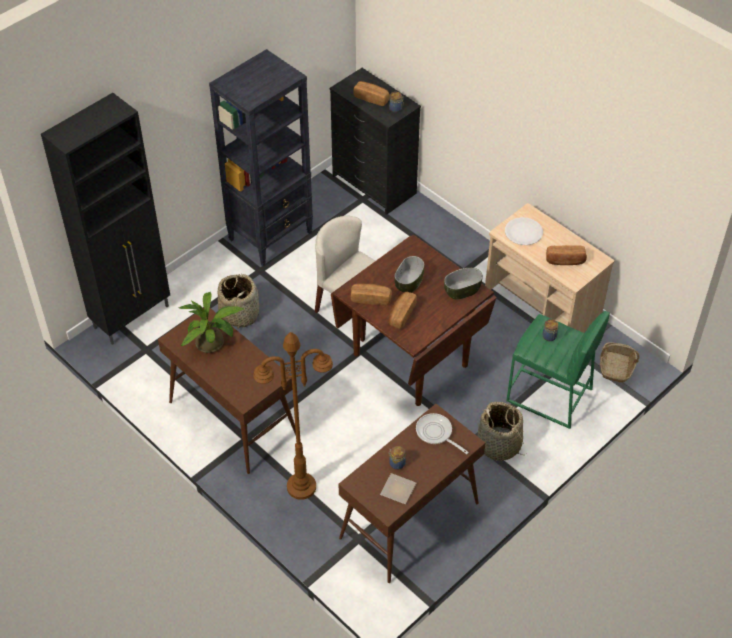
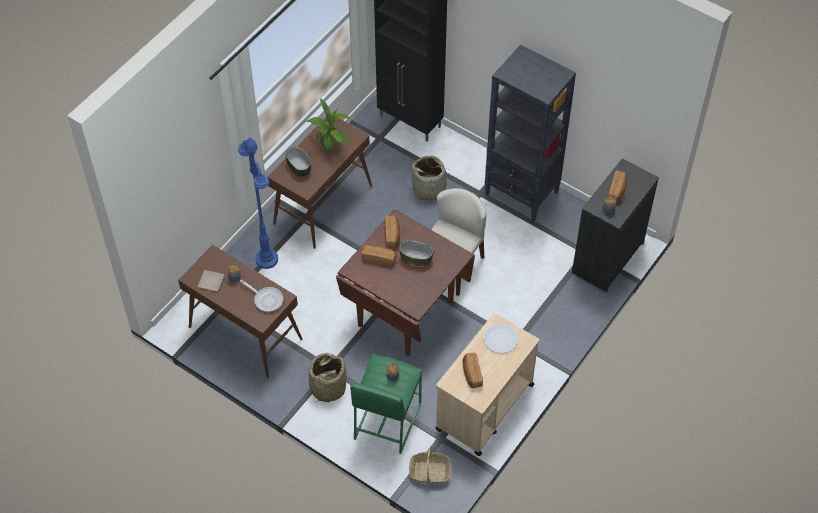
camera: 80 degrees right, 5 degrees up
(301, 487) = (266, 259): brown floor lamp -> blue floor lamp
(436, 433) = (266, 299): frying pan -> frying pan turned 90 degrees clockwise
(462, 290) = (414, 297): bowl -> bowl (299, 167)

